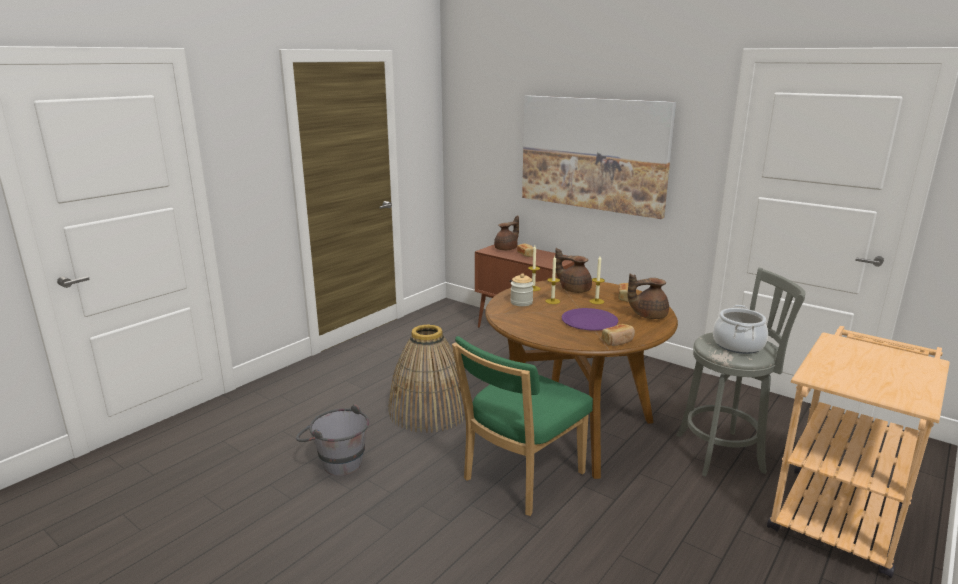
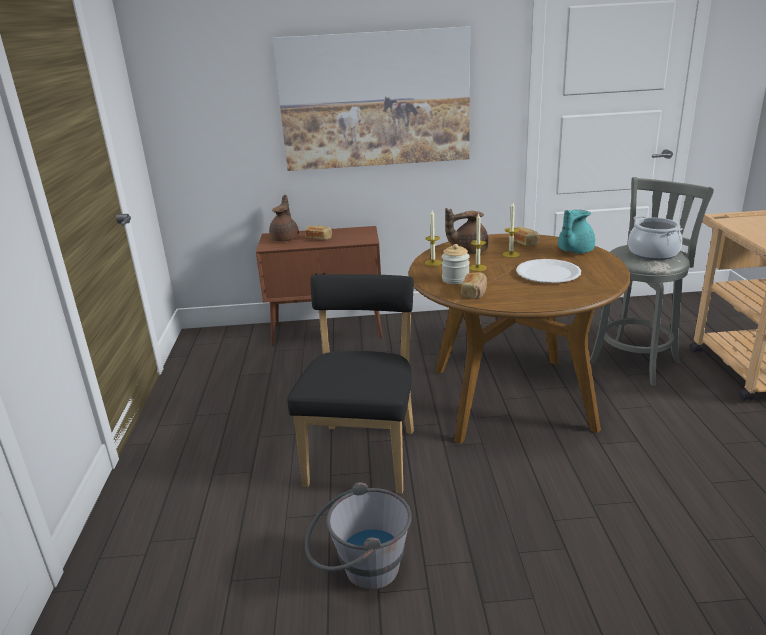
camera: 40 degrees left, 5 degrees up
(429, 410) = (364, 454): basket -> black chair
(519, 479) = (550, 469): green chair -> none
(589, 321) = (548, 273): purple plate -> white plate
(618, 341) = (608, 280): bread -> bread (474, 292)
(648, 315) = (574, 251): brown teapot -> turquoise teapot

